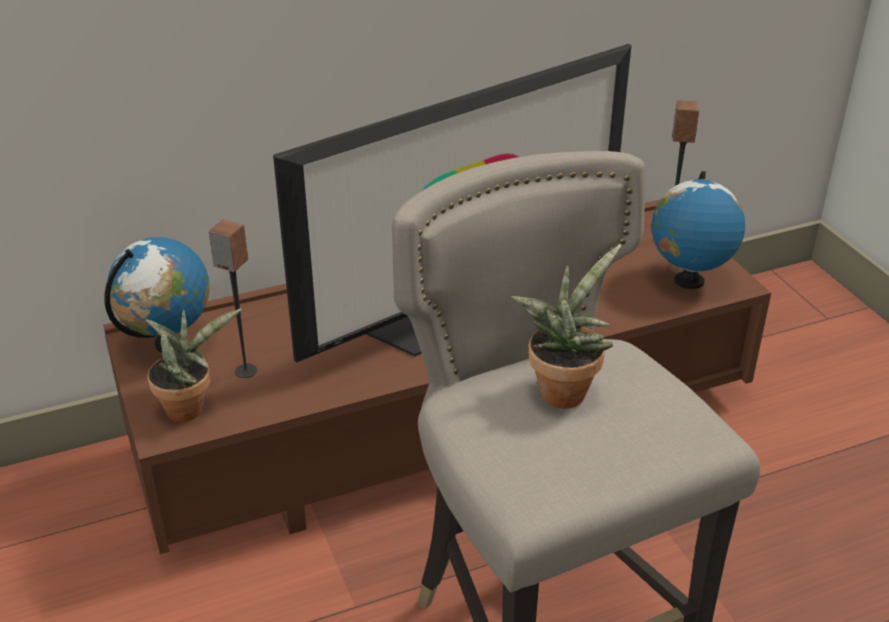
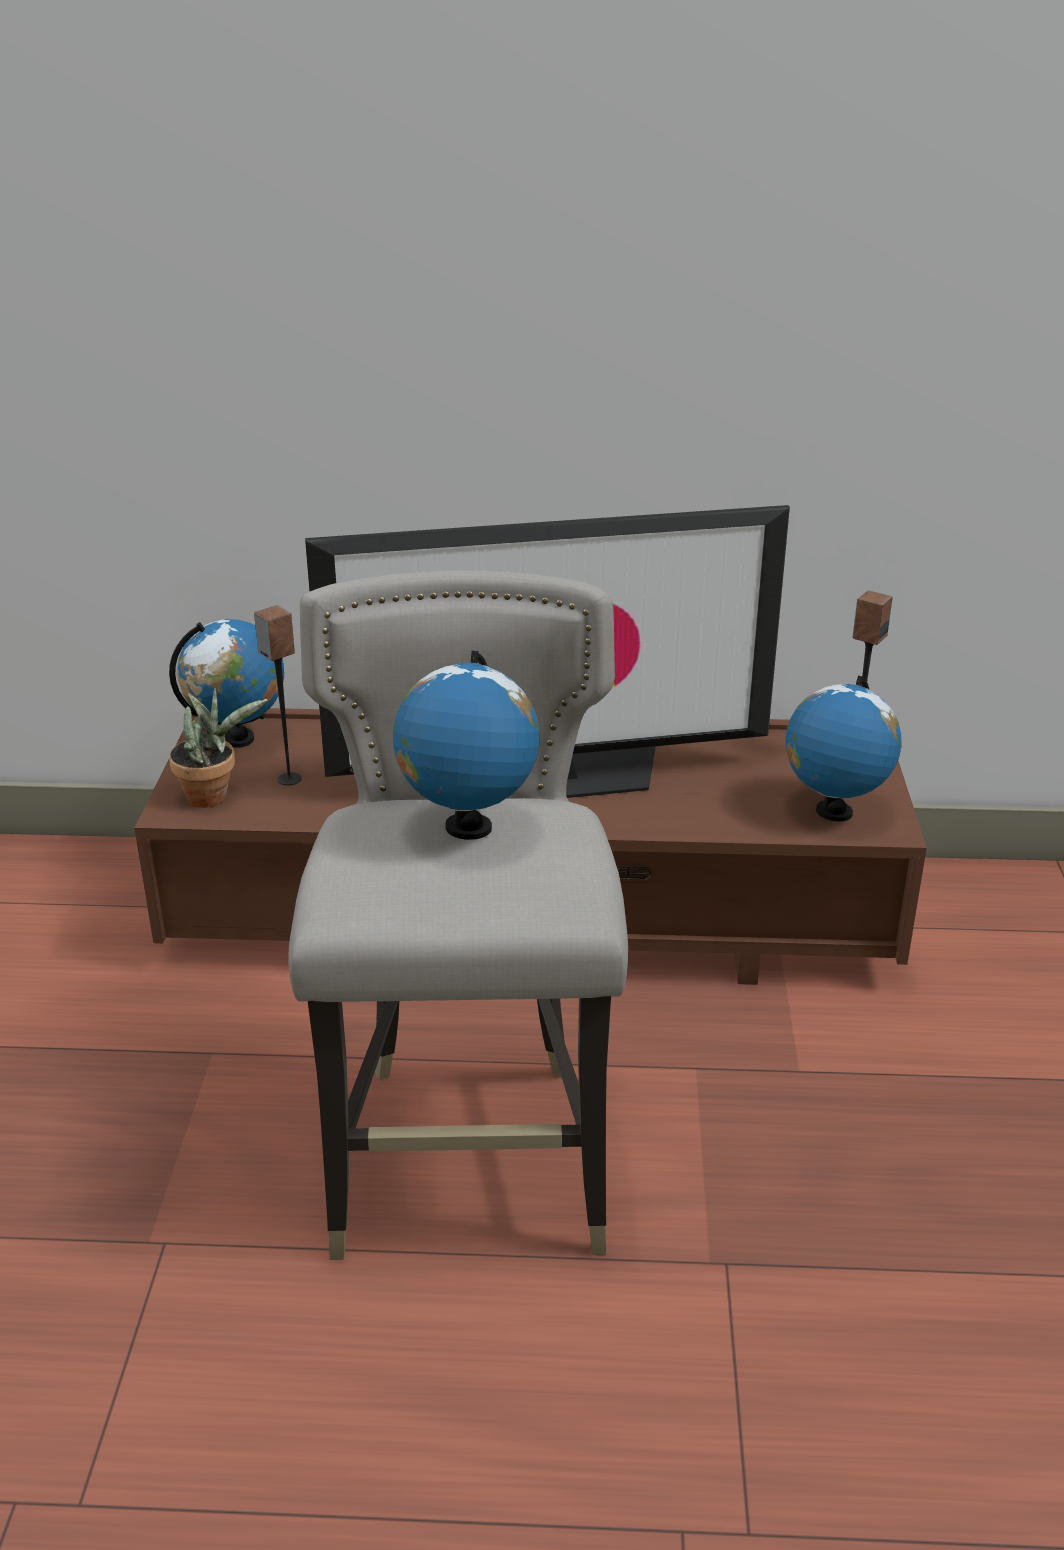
camera: 25 degrees right, 5 degrees down
(563, 389) = (468, 828): potted plant -> globe

